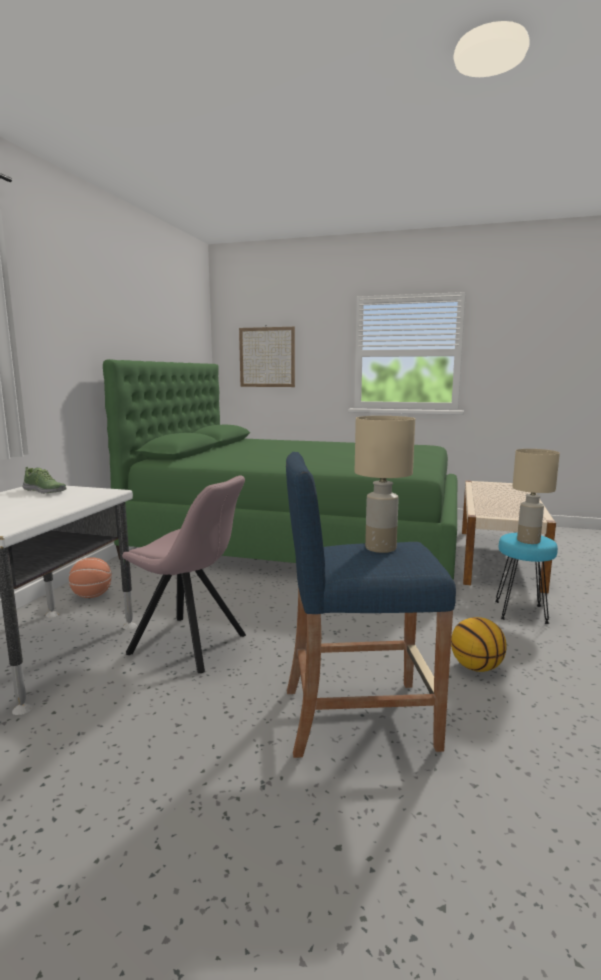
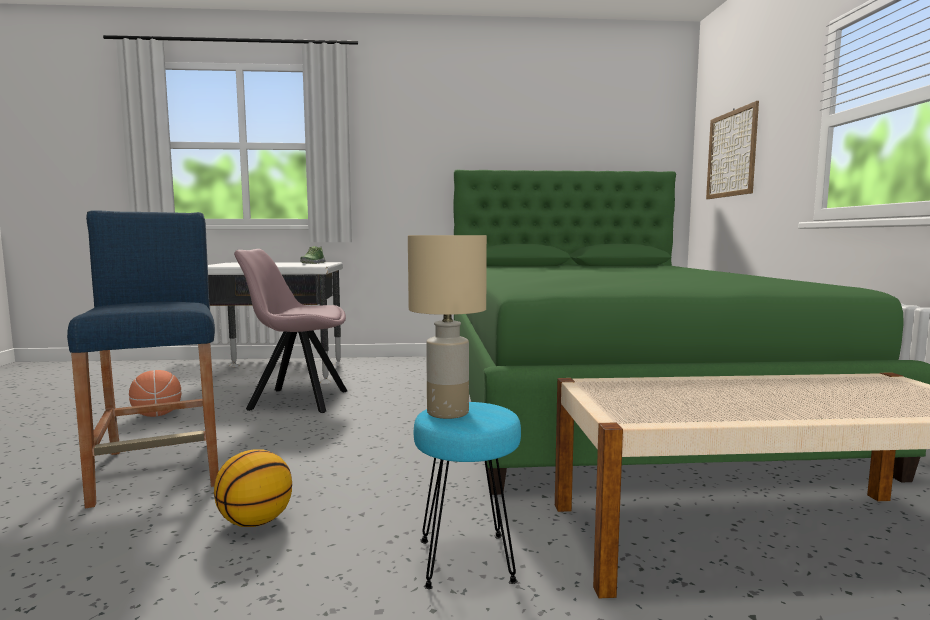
camera: 70 degrees right, 5 degrees down
(91, 596) = (376, 365): basketball -> basketball (157, 415)
(189, 644) = (298, 400): pink chair -> pink chair turned 90 degrees clockwise
(380, 548) = (164, 302): beige table lamp -> none

